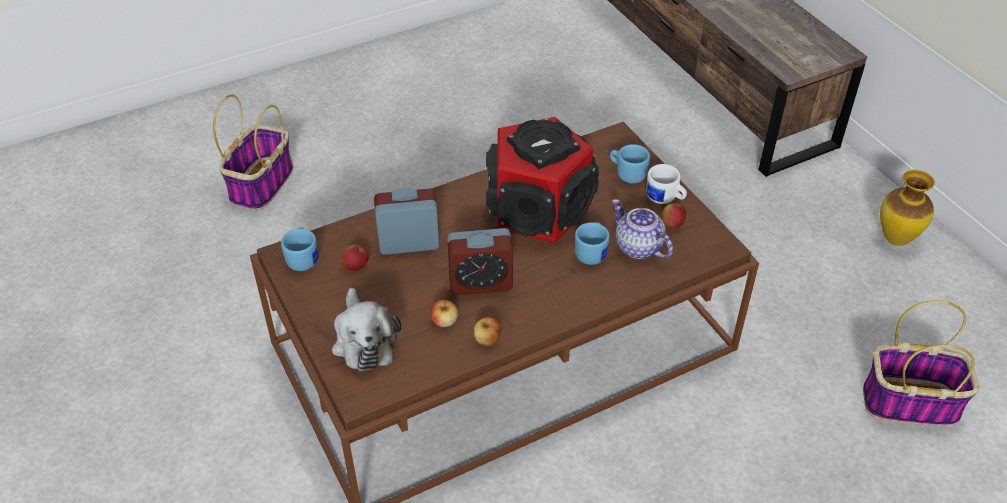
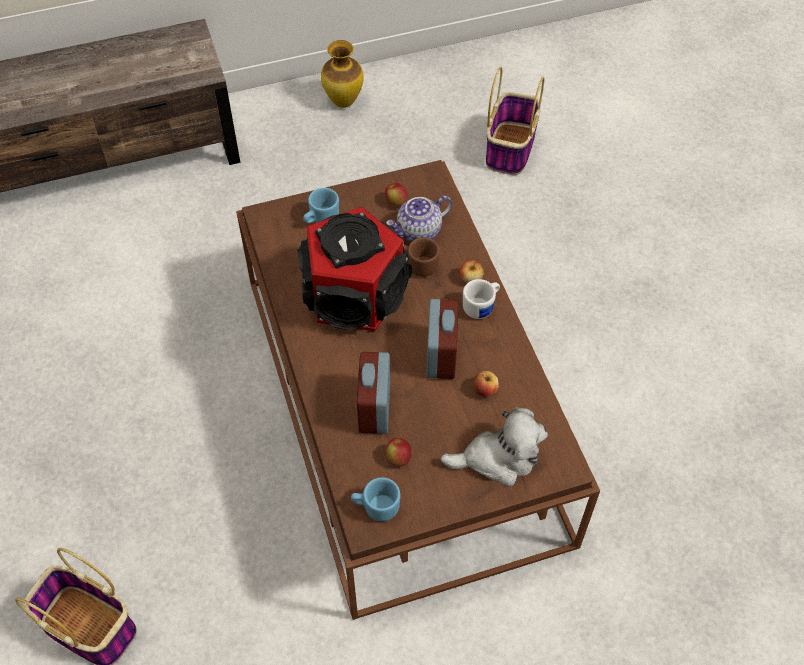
camera: 80 degrees left, 10 degrees up
(487, 340) = (511, 359): apple -> apple (471, 279)
(592, 252) = (418, 265): blue mug -> brown mug
(665, 199) = (362, 200): white mug -> white mug (482, 306)

